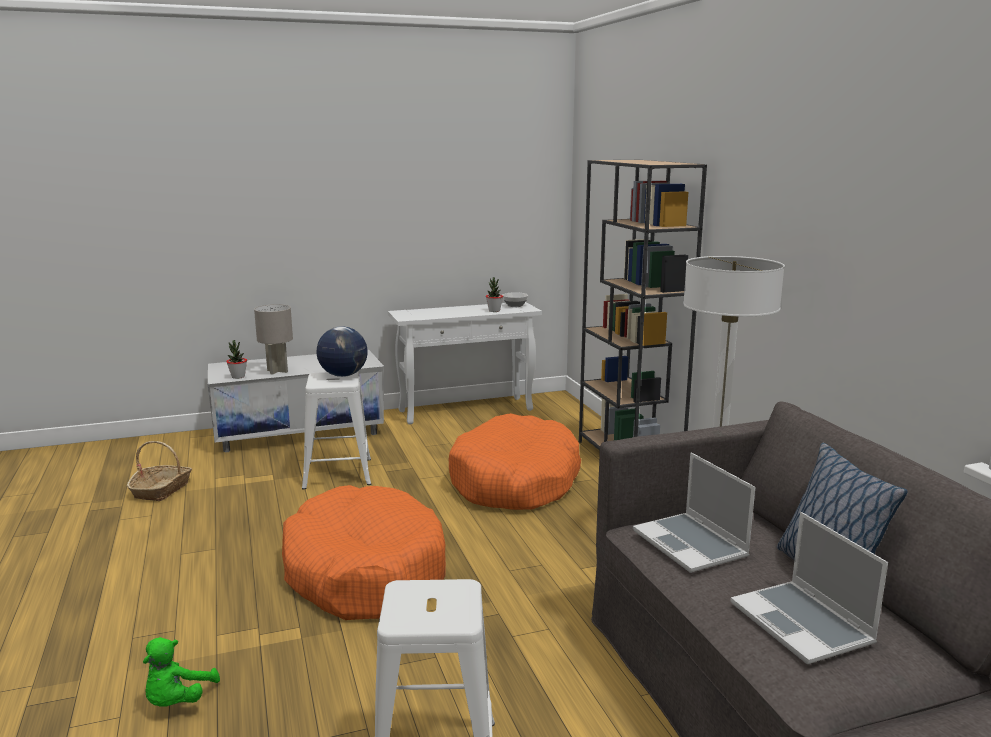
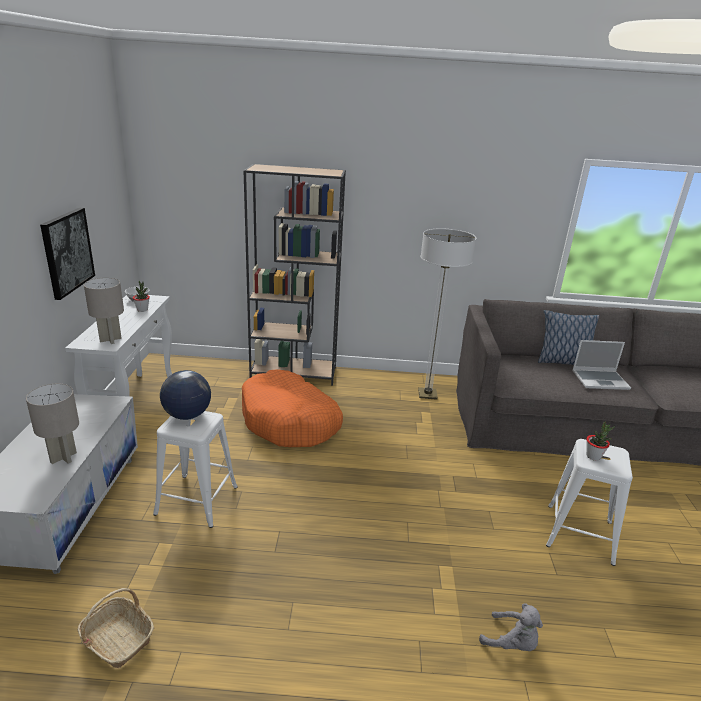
camera: 70 degrees left, 10 degrees up
(178, 701) = (511, 643): green plush toy -> grey plush toy
(238, 377) = (47, 487): potted plant -> potted plant (593, 456)
(364, 572) = (379, 519): orange dog bed -> none
(417, 316) = (110, 340): none -> grey table lamp
(426, 227) = (67, 252): none -> picture
(691, 545) = (530, 378): laptop -> none

